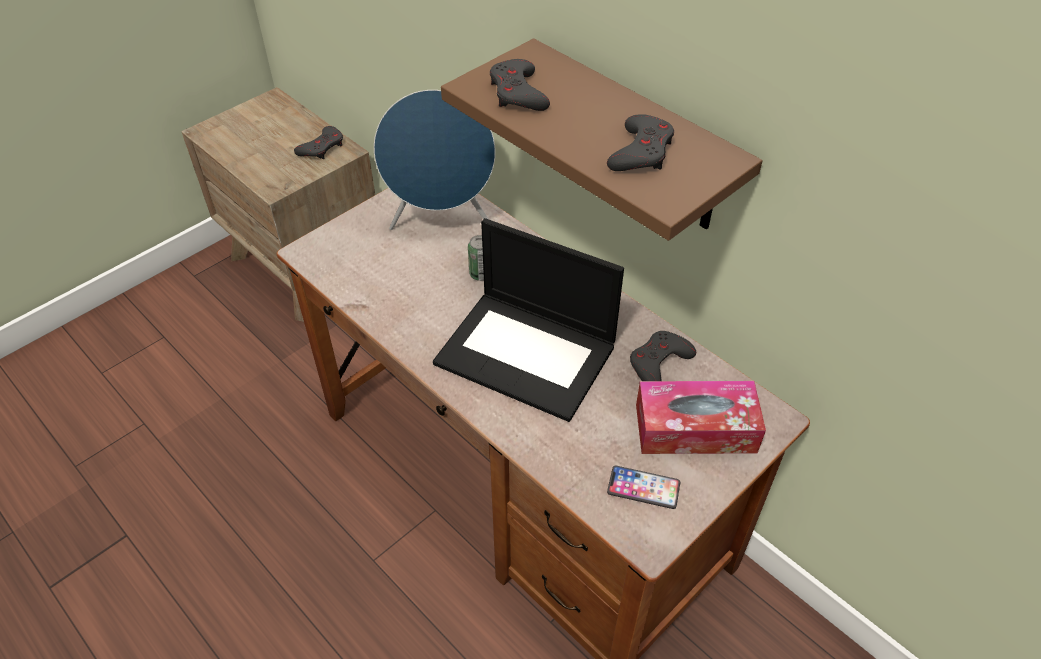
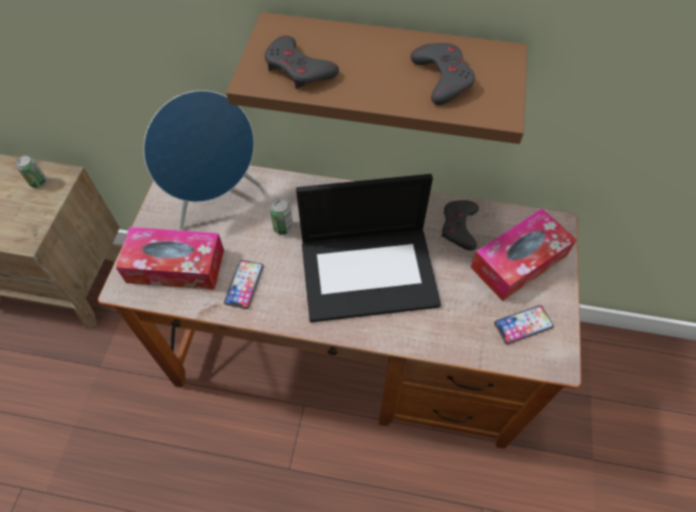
camera: 35 degrees left, 10 degrees up
(322, 147) = (38, 182): grey game controller -> can
(360, 257) = (176, 266): none -> tissue box
(403, 302) = (244, 284): none -> phone

